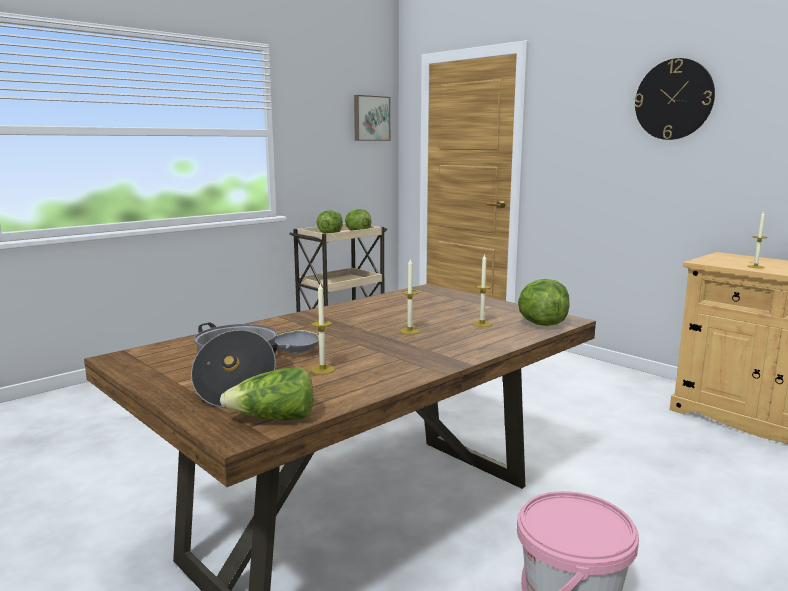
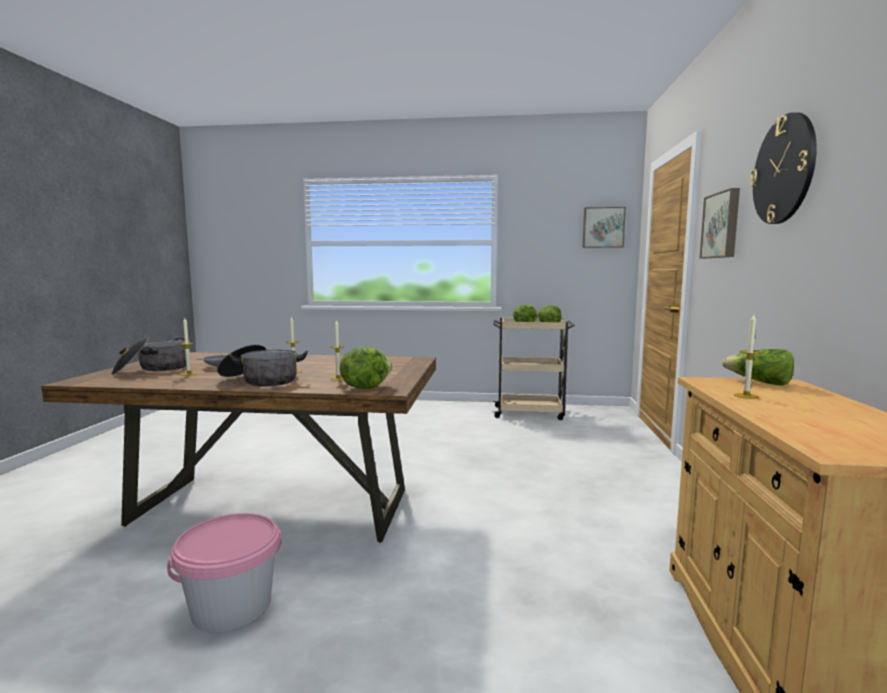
camera: 50 degrees right, 5 degrees down
(274, 419) = (97, 381): lettuce -> lettuce (759, 382)
(438, 348) = (261, 380): none -> cooking pot
(582, 133) = (722, 225): none -> picture

